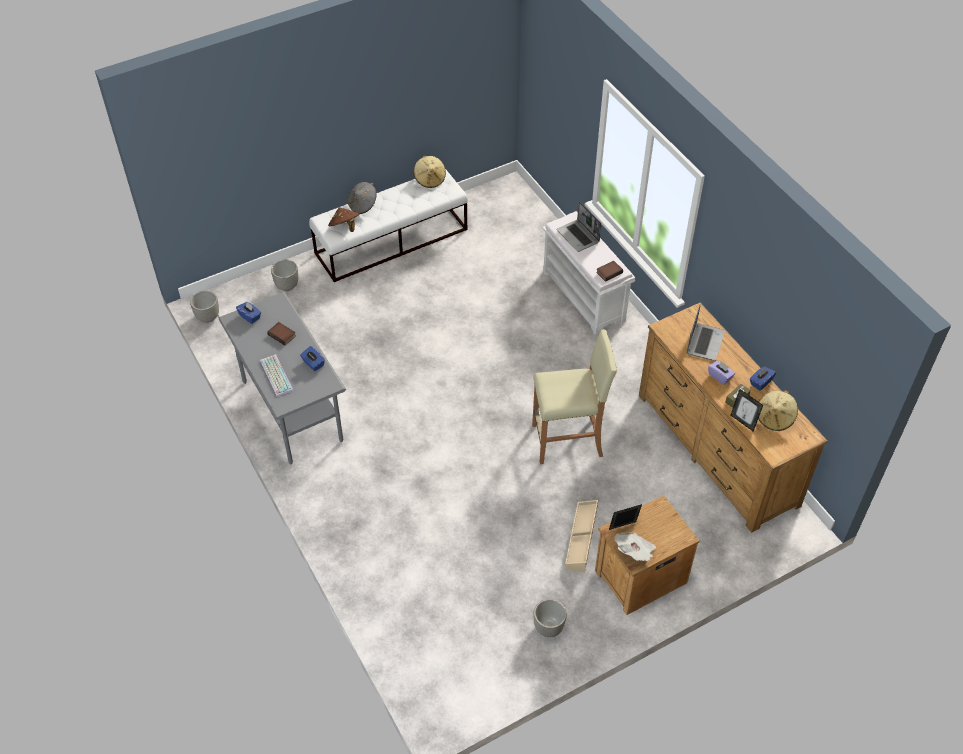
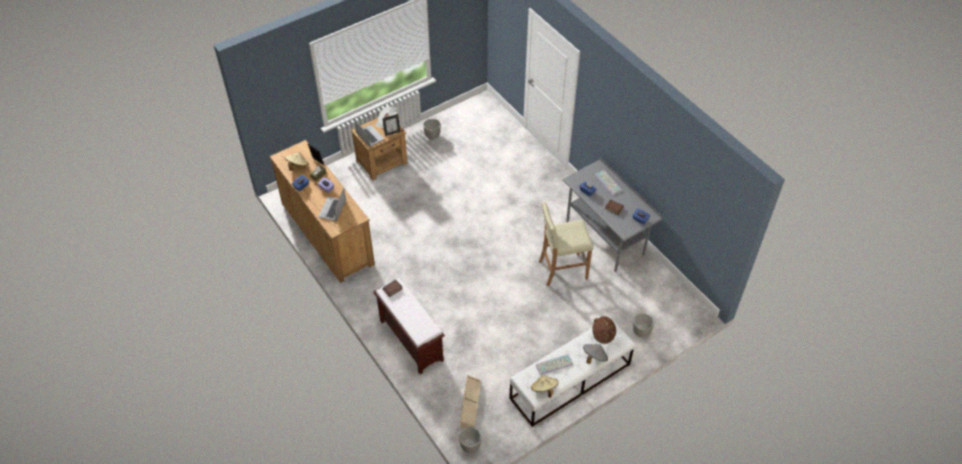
camera: 175 degrees right, 0 degrees up
(208, 317) = (690, 302): planter -> planter (470, 447)
(413, 200) = (554, 365): none -> keyboard
(568, 441) = (422, 232): beige stool -> beige stool (562, 270)
(578, 236) = (415, 319): laptop -> laptop (369, 136)
(582, 539) = (414, 178): beige storage box -> beige storage box (470, 404)
(584, 296) = (410, 340): white bench -> brown bench

